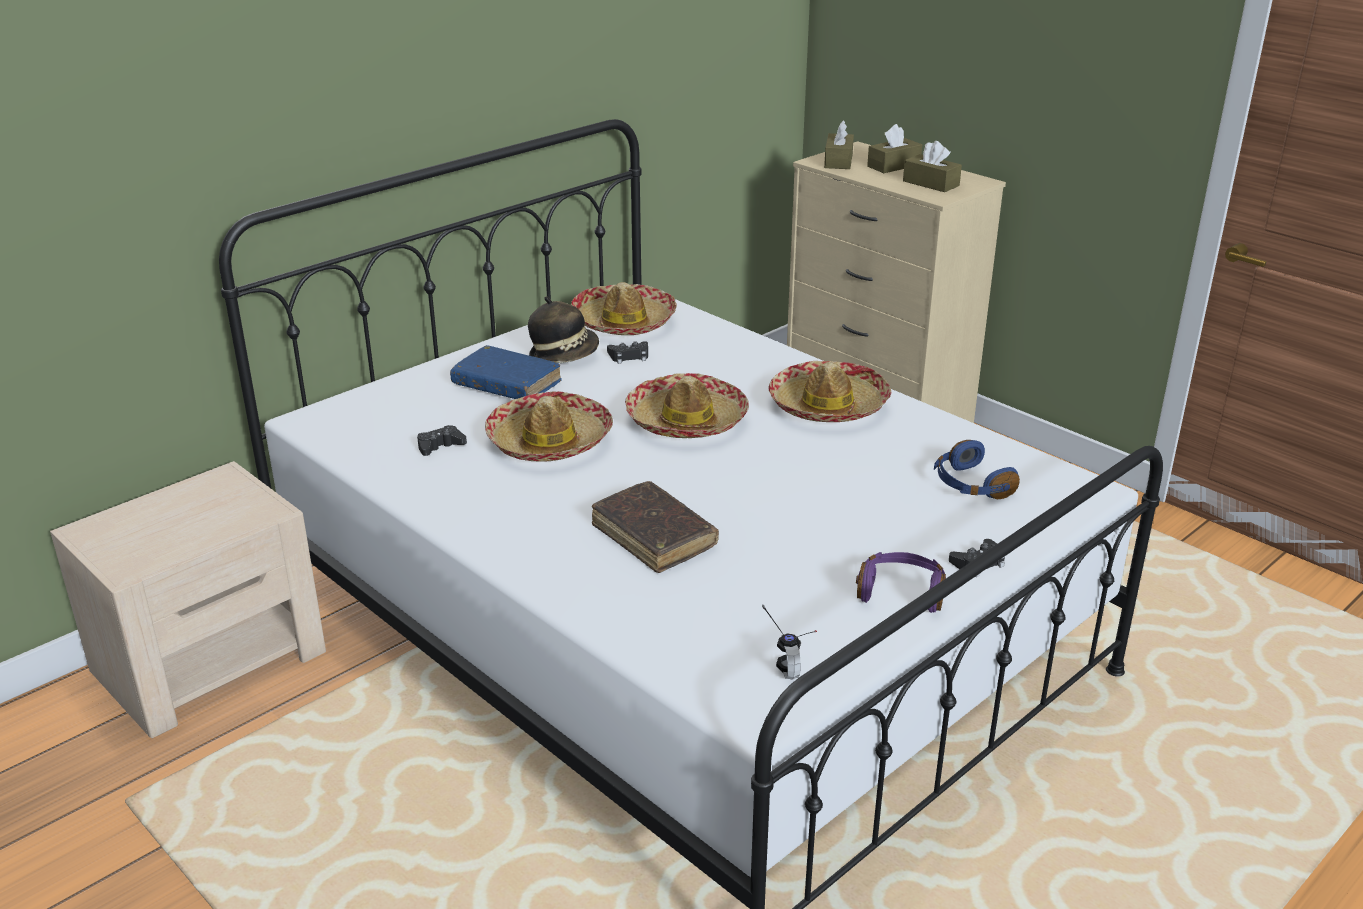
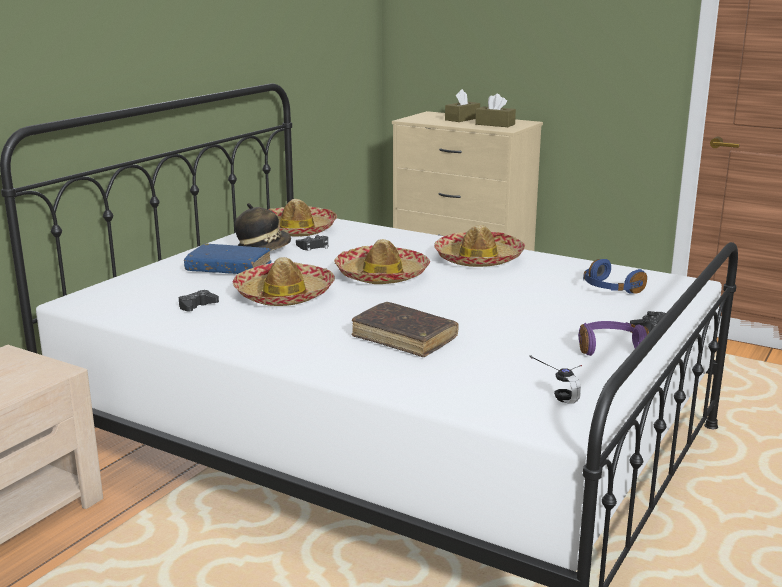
camera: 15 degrees left, 10 degrees down
(838, 161) = (423, 119): brown tissue box -> none

